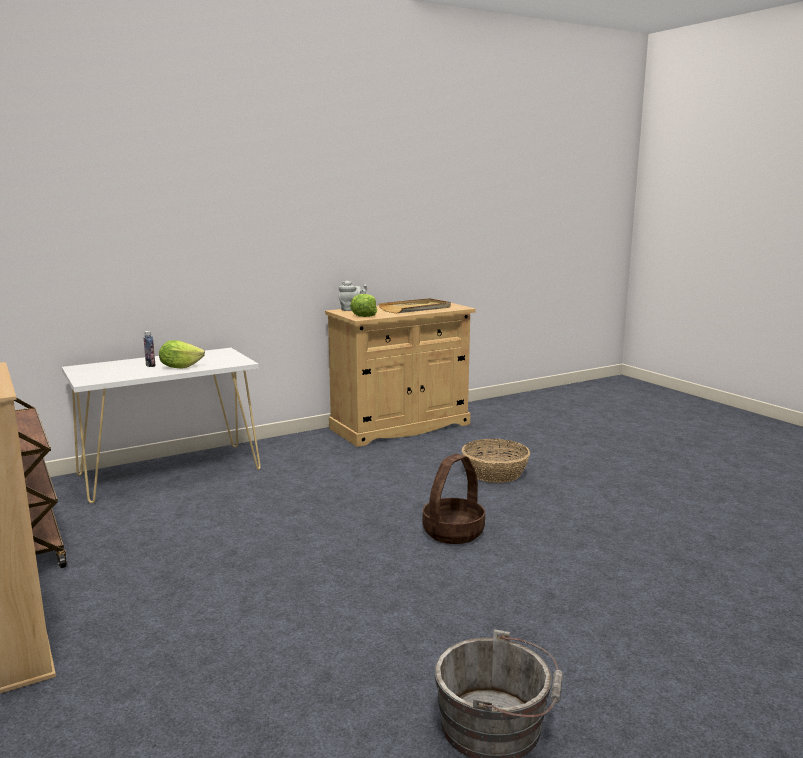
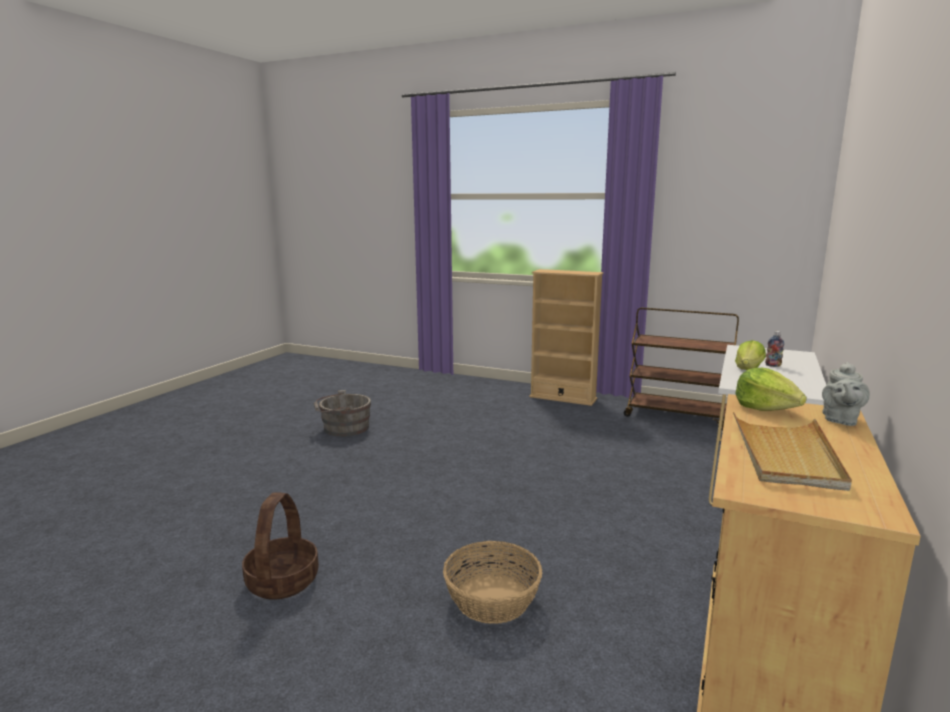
camera: 145 degrees right, 0 degrees up
(453, 532) = (452, 503): basket -> basket (283, 581)

